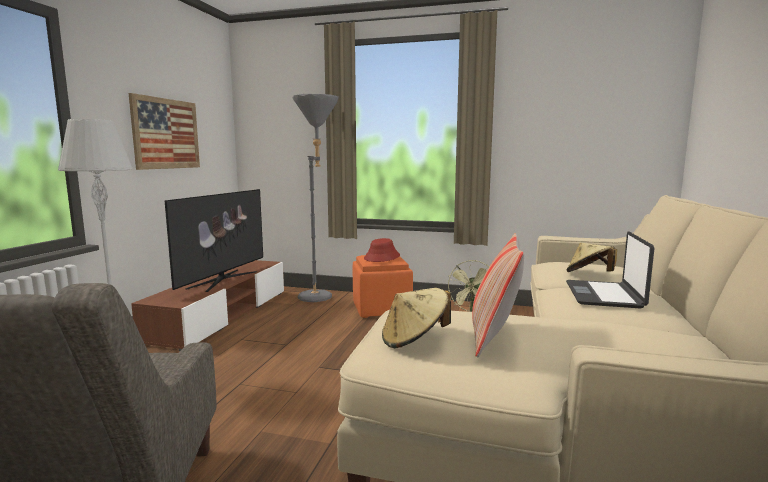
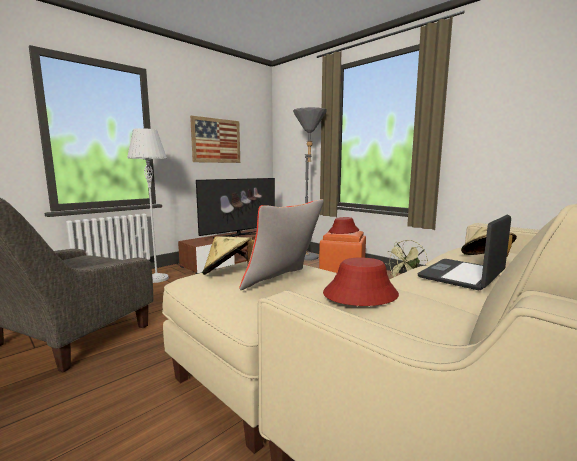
camera: 30 degrees right, 0 degrees up
(586, 334) = (360, 294): none -> red hat

